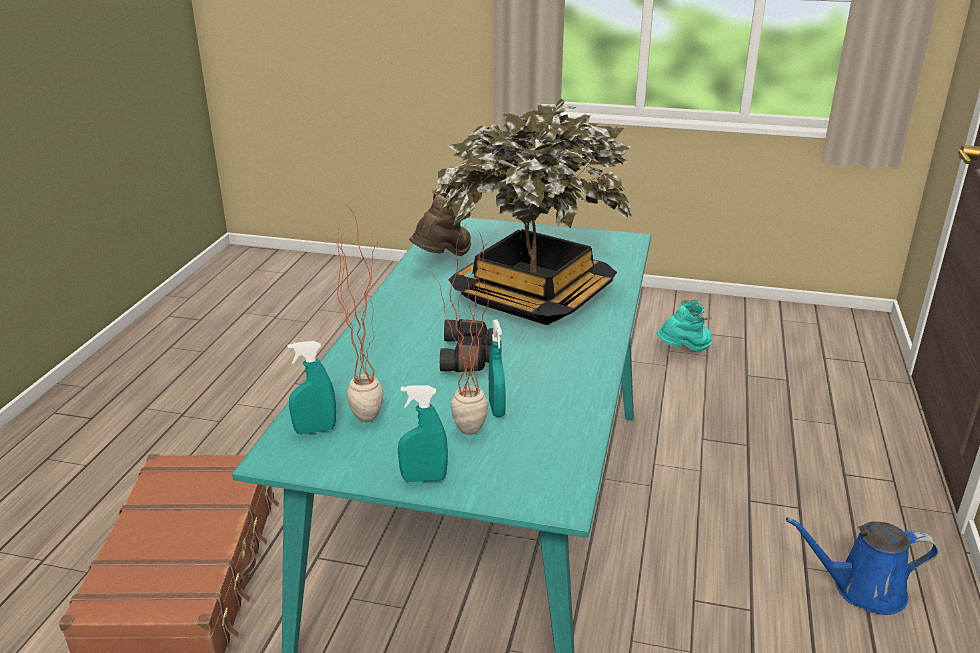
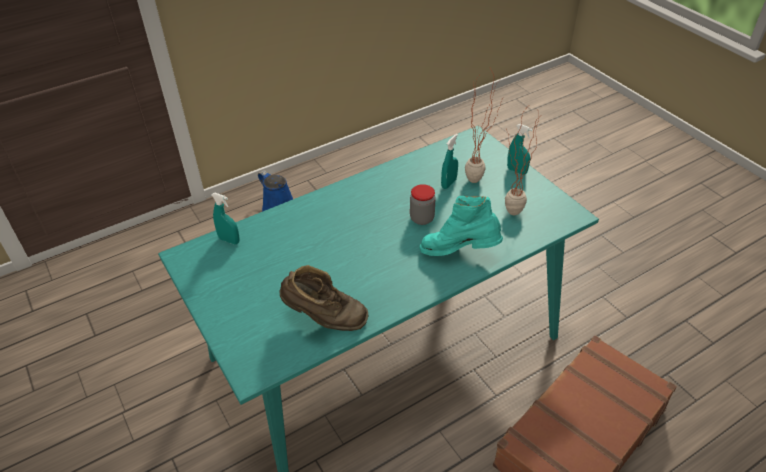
camera: 135 degrees left, 15 degrees up
(315, 430) = (544, 219): turquoise spray bottle -> turquoise spray bottle (229, 240)
(445, 260) = (324, 319): brown boot -> brown boot turned 150 degrees counterclockwise
(472, 357) = (422, 218): black binoculars -> jar
(532, 298) = (329, 241): potted plant -> none
(685, 351) = (79, 387): turquoise boot -> turquoise boot (459, 252)

